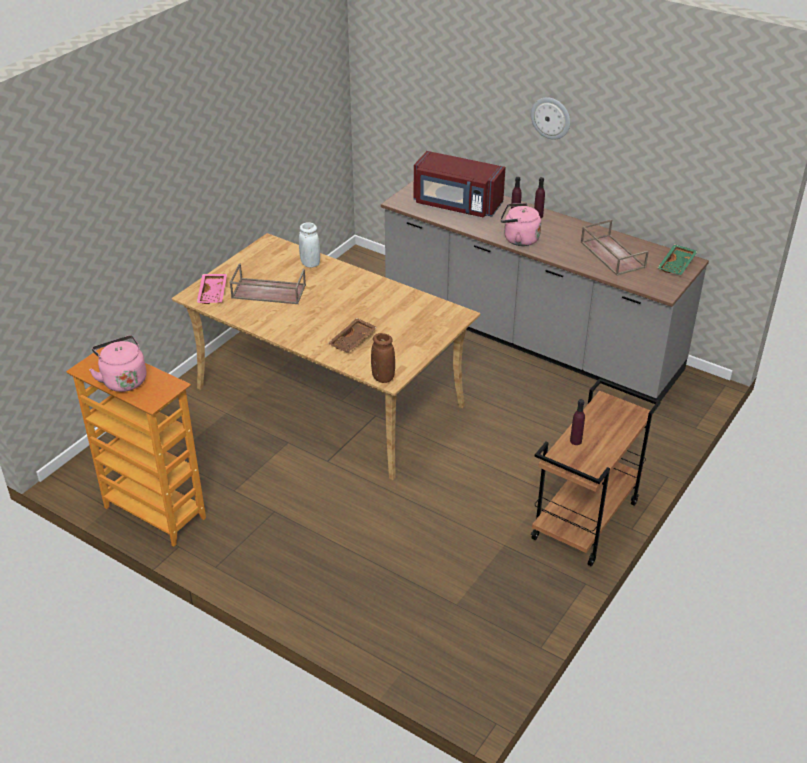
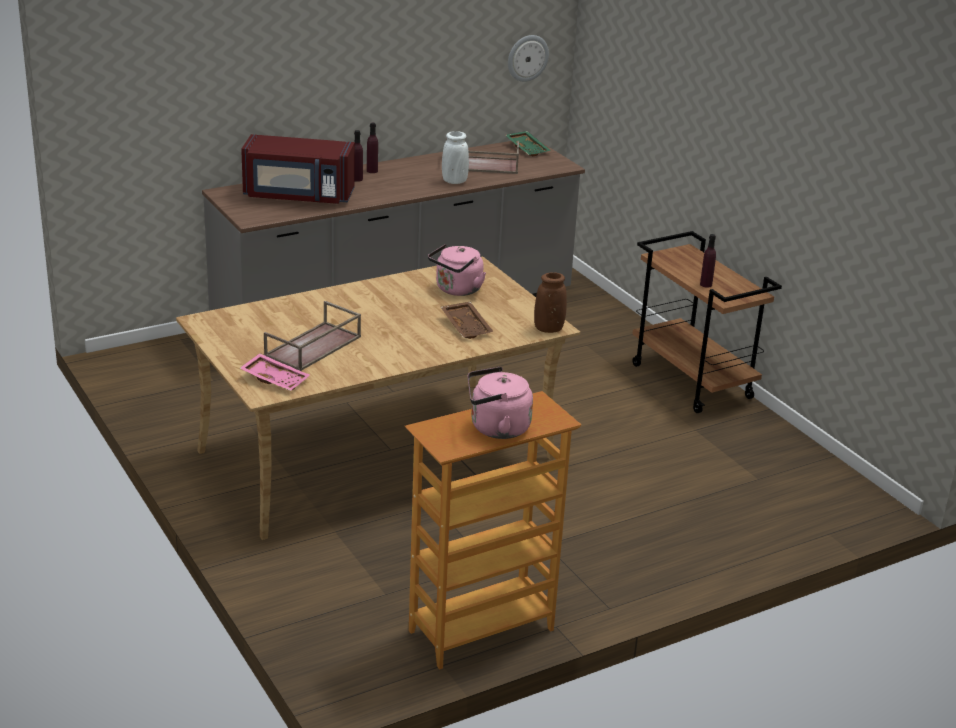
camera: 65 degrees left, 10 degrees down
(310, 264) = (283, 310): white vase -> white vase (454, 181)
(457, 205) = (298, 196): red microwave -> red microwave turned 45 degrees clockwise
(518, 239) = (404, 190): pink kettle -> pink kettle (457, 290)
(551, 118) = (352, 55): wall clock -> wall clock (527, 58)

